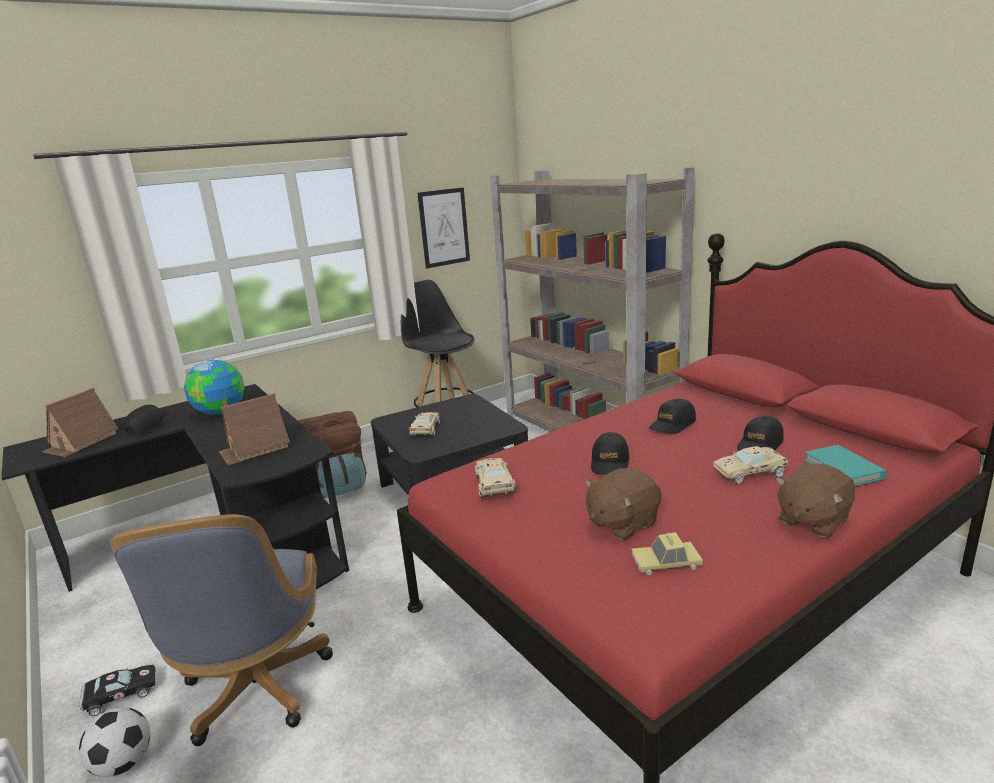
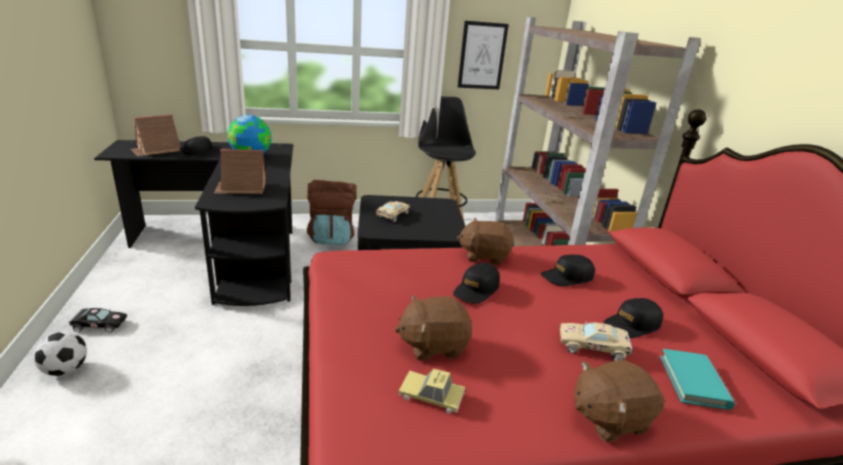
camera: 20 degrees right, 5 degrees up
(256, 698) = (165, 364): blue office chair -> none
(494, 485) = (367, 274): beige toy car -> none
(582, 431) = (484, 256): none -> brown plush toy

